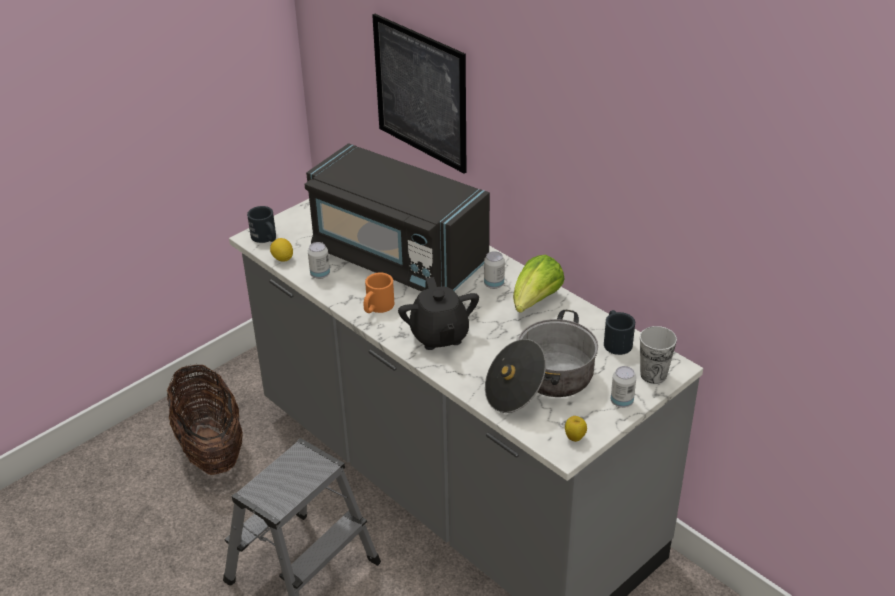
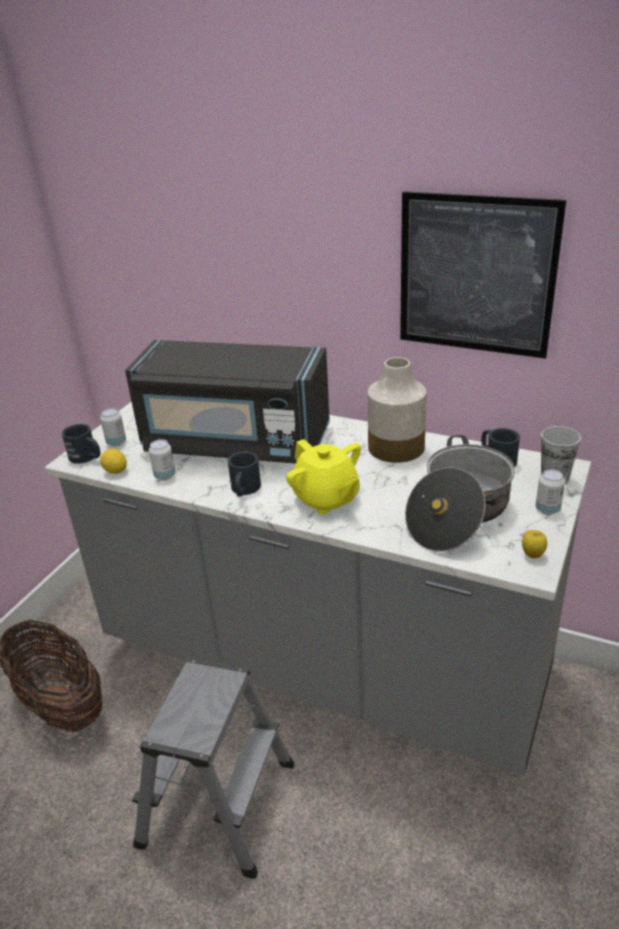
camera: 20 degrees left, 5 degrees down
(377, 307) = (244, 490): orange mug -> black mug
(420, 93) = (216, 275): picture -> picture (476, 275)
(439, 336) = (326, 499): black teapot -> yellow teapot
(494, 284) = (346, 442): can -> can (116, 442)
(535, 302) = (396, 447): lettuce -> beige vase

